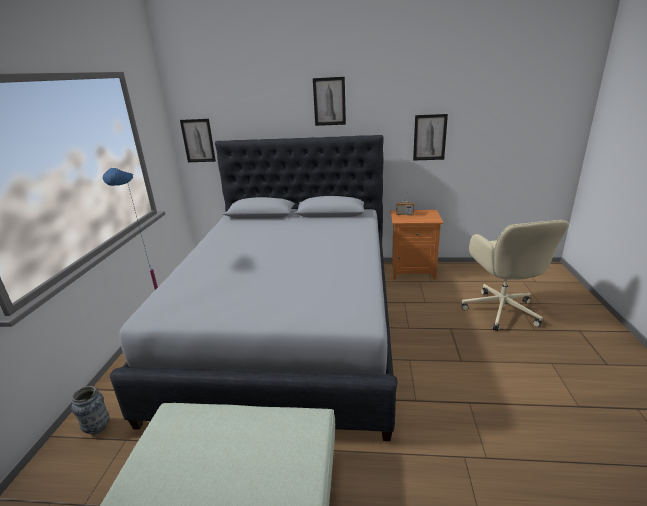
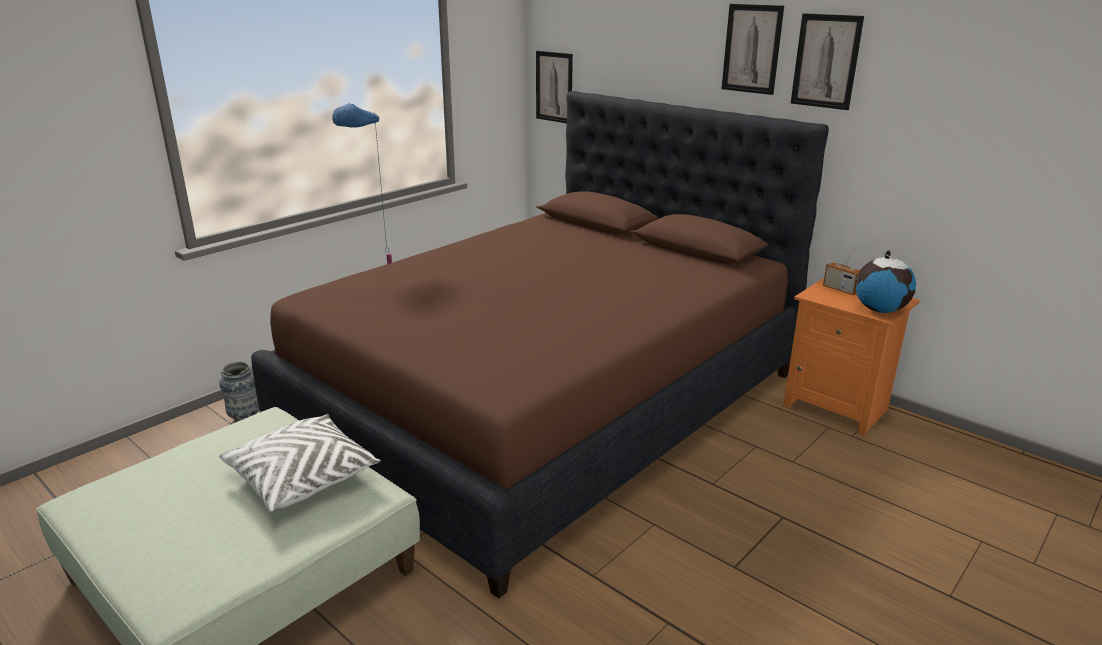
camera: 35 degrees right, 0 degrees up
(252, 437) = (303, 477): none -> white pillow
(290, 324) = (549, 402): grey bed -> brown bed
(429, 137) = (930, 147): picture -> picture (826, 61)
(431, 218) = (879, 310): none -> globe
(501, 312) = (921, 538): beige office chair -> none

